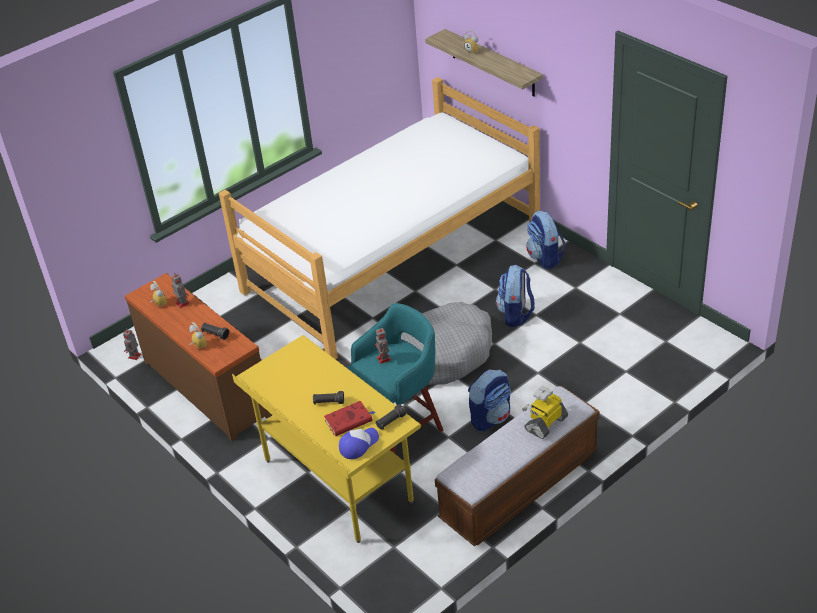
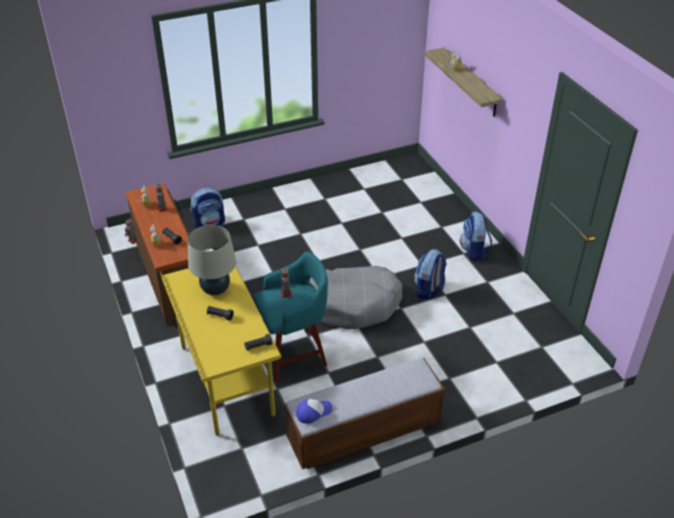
camera: 15 degrees right, 0 degrees up
(307, 375) = (215, 289): none -> beige table lamp
(349, 420) = (227, 335): red book -> none
(358, 445) = (223, 357): cap -> cap (313, 412)
(393, 259) = (355, 221): bed -> none
(490, 417) = (369, 367): backpack -> backpack (209, 223)
(545, 423) = (394, 386): toy robot -> none

